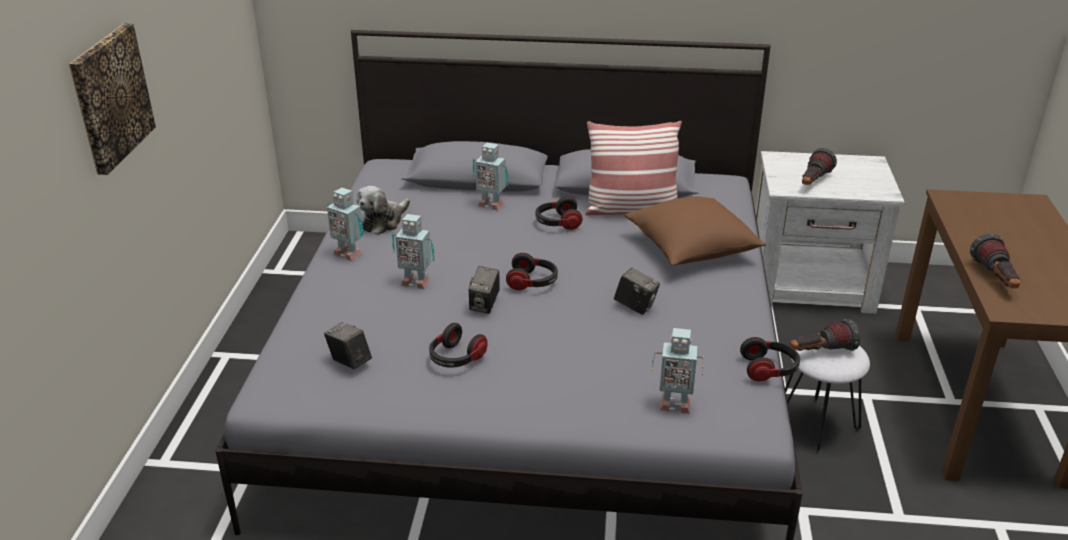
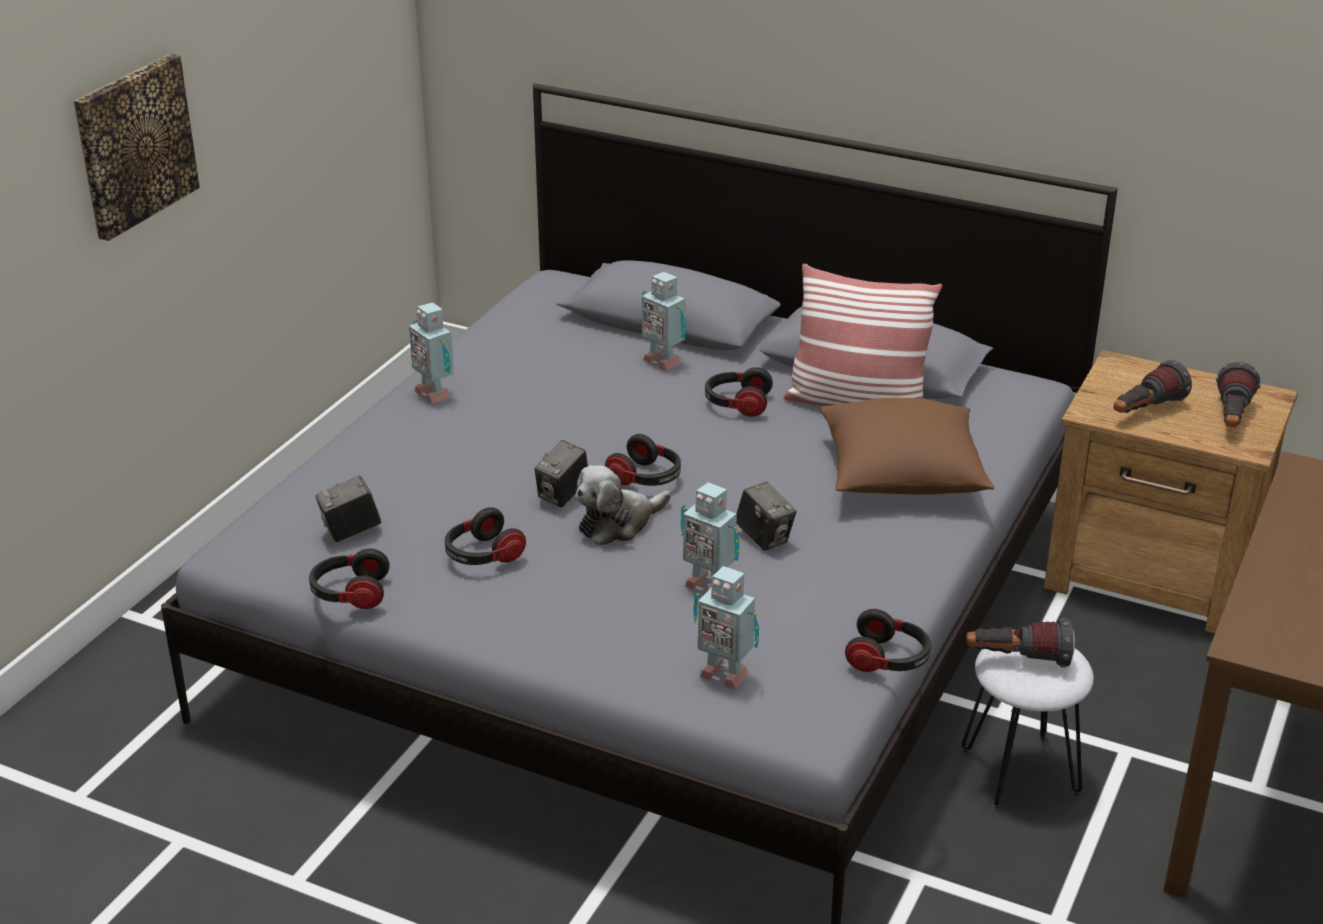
camera: 20 degrees right, 0 degrees up
(349, 361) = (351, 531): camera -> camera turned 90 degrees counterclockwise
(376, 408) = (350, 593): none -> headphones
(383, 222) = (505, 359): plush toy -> plush toy (618, 523)
(415, 281) = (495, 447): toy robot -> toy robot (708, 585)
(812, 286) = (1154, 575): white nightstand -> brown nightstand
(995, 279) = (1269, 600): flashlight -> flashlight (1231, 419)

